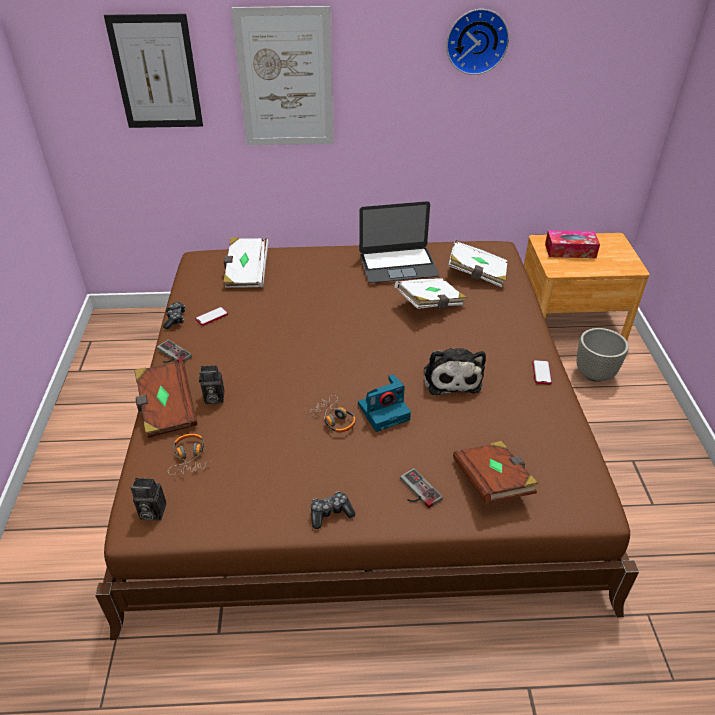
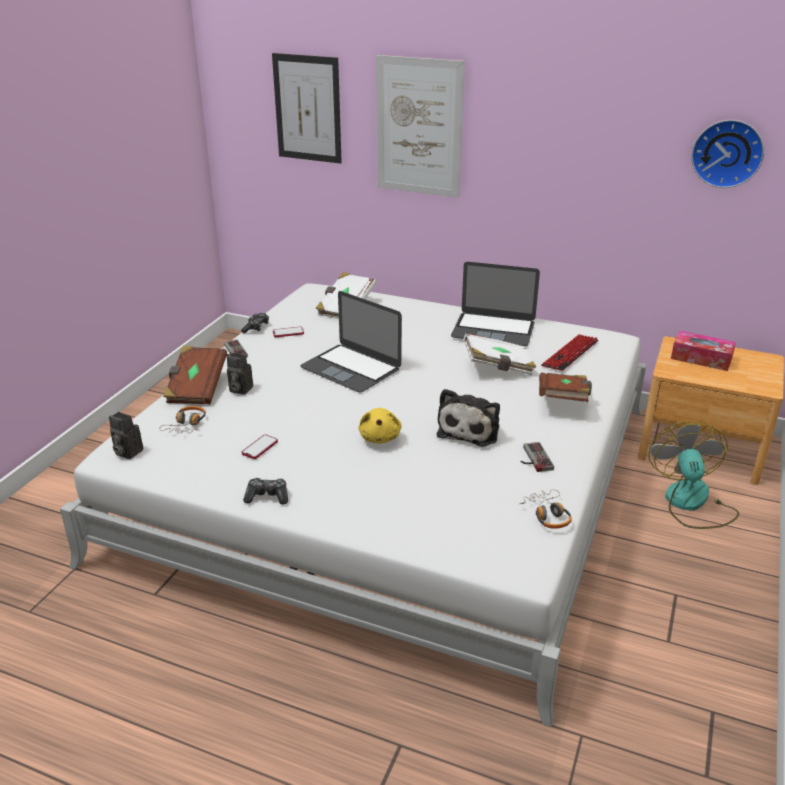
camera: 25 degrees right, 10 degrees down
(303, 342) = (351, 368): none -> laptop
(333, 419) = (328, 430): headphones -> headphones (547, 514)
(356, 430) = (391, 480): brown bed -> white bed
(384, 411) = (380, 437): camera -> yellow plush toy
(416, 491) = (357, 504): game controller -> game controller (533, 459)
(476, 41) = (609, 109): wall clock -> wall clock (727, 153)
(477, 274) = (570, 354): white book -> keyboard
(493, 482) = (437, 519): brown book -> brown book (563, 400)
(541, 373) = (569, 450): phone -> phone (260, 448)
(594, 374) = (691, 503): grey planter -> fan

